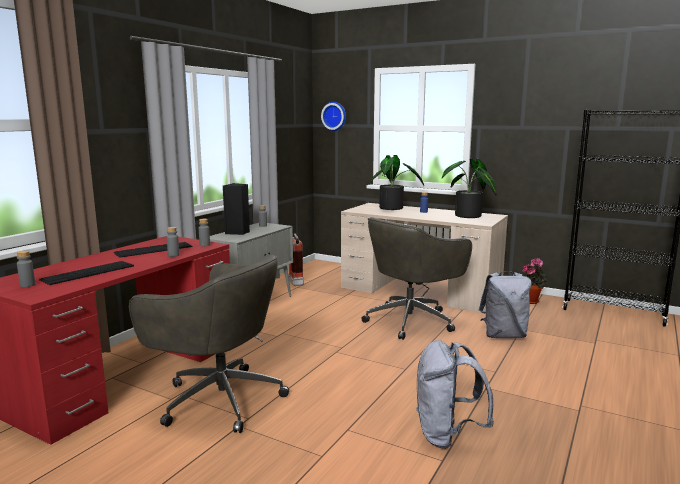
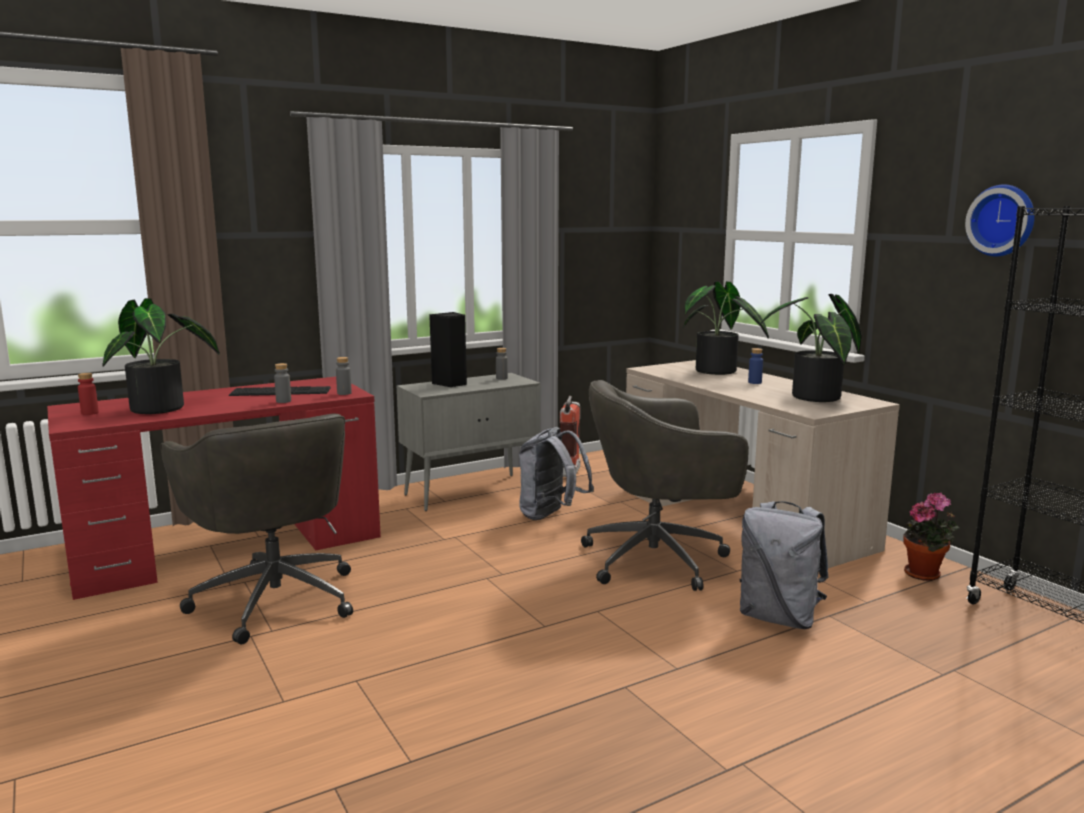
camera: 30 degrees right, 0 degrees up
(27, 285) = (90, 413): grey bottle -> red bottle
(88, 273) = (164, 408): keyboard -> potted plant
(334, 116) = (678, 214): wall clock -> wall clock (1002, 220)
(447, 435) = (466, 732): grey backpack -> grey backpack (551, 516)

